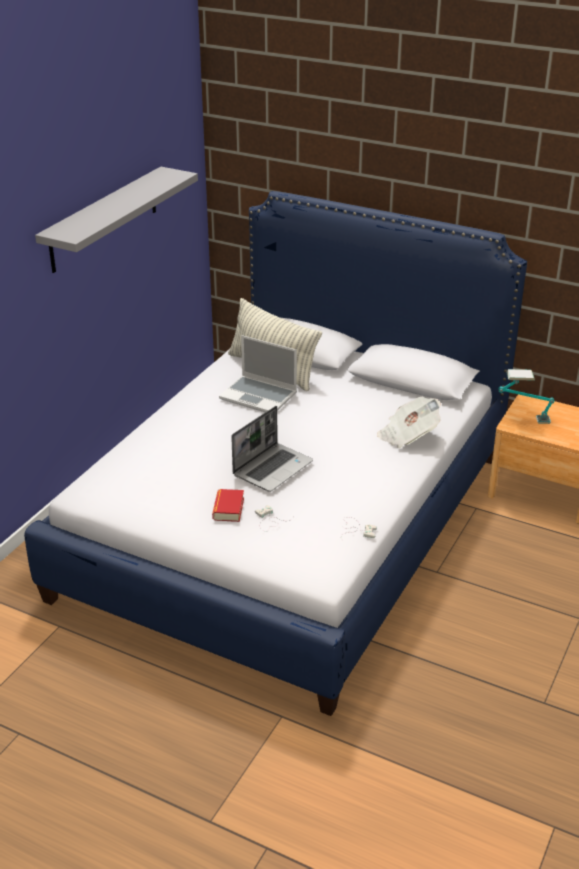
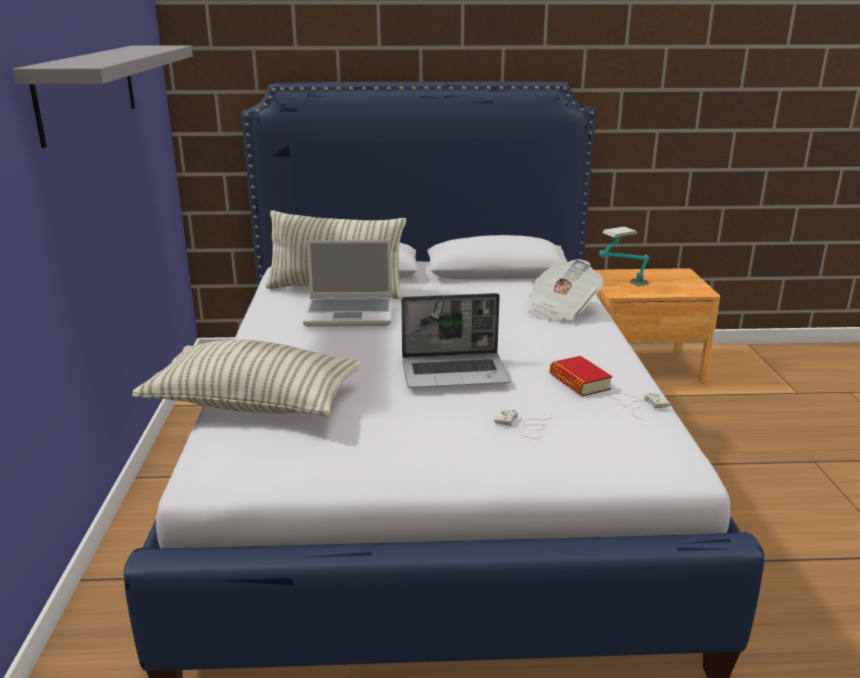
camera: 30 degrees left, 10 degrees down
(139, 454) = (253, 404): none -> pillow
(228, 509) = (455, 430): book -> book (579, 382)
(273, 468) = (455, 372): laptop -> laptop turned 75 degrees clockwise

